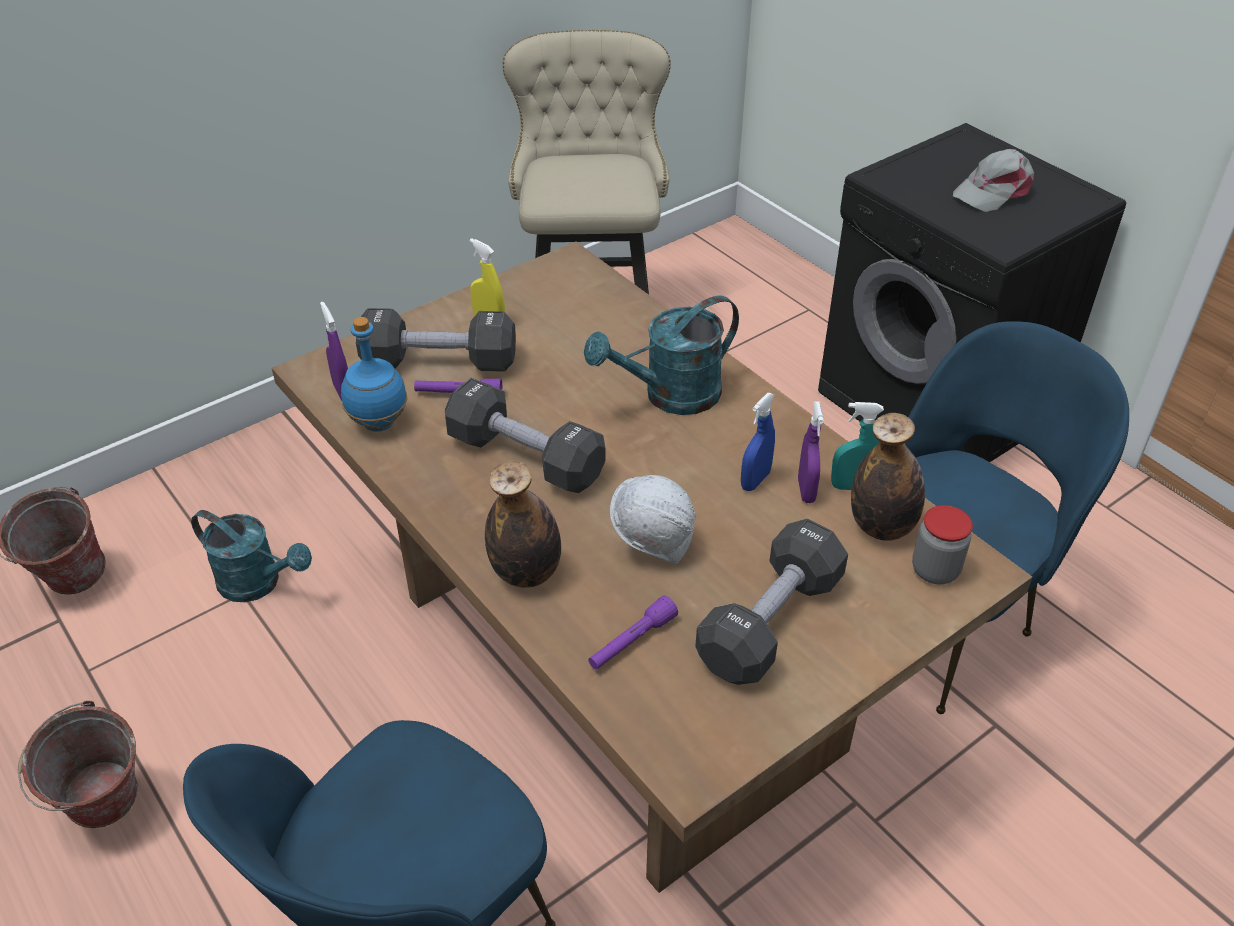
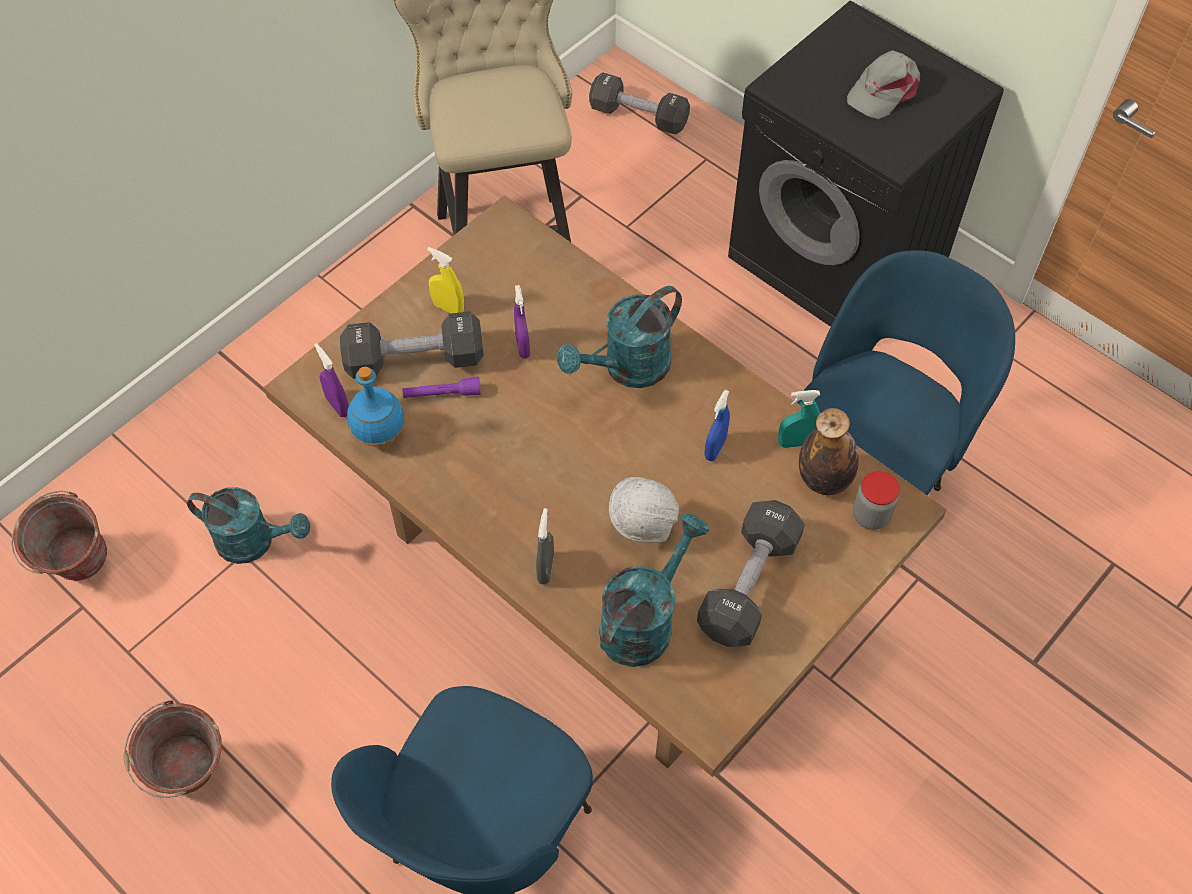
camera: 10 degrees left, 15 degrees up
(525, 457) = (517, 453): black dumbbell -> black dumbbell (638, 116)
(526, 572) = (545, 569): bottle -> grey spray bottle
(632, 642) = (644, 620): purple flashlight -> turquoise watering can
(806, 490) = (758, 452): purple spray bottle -> purple spray bottle (523, 346)

